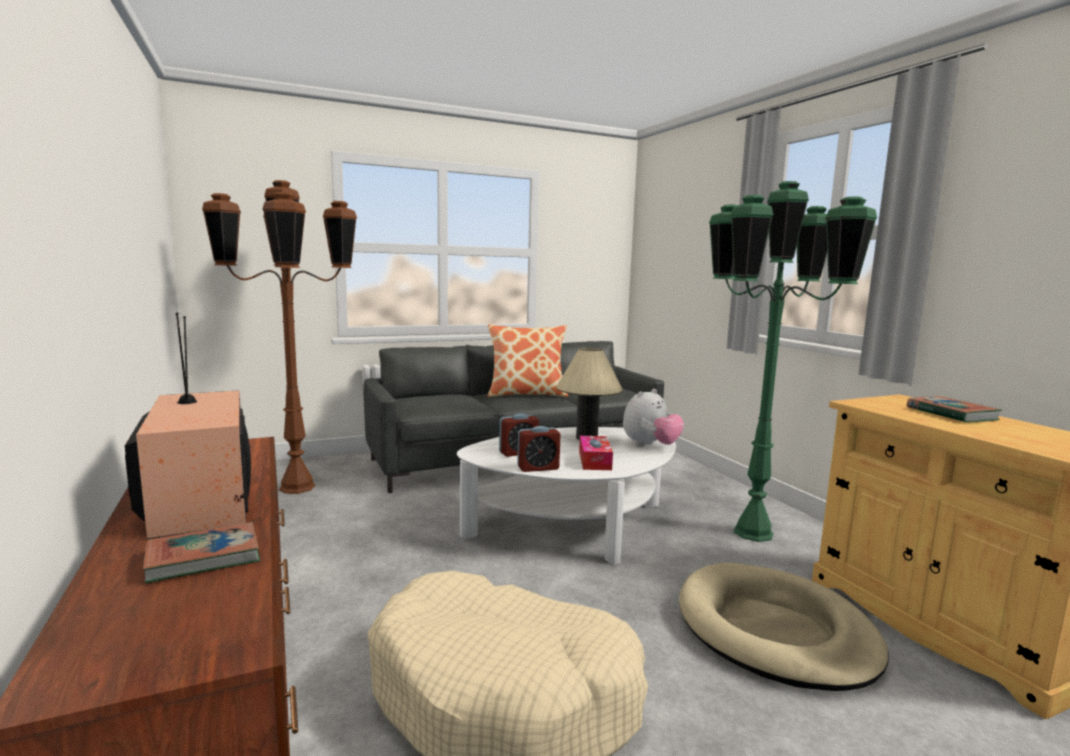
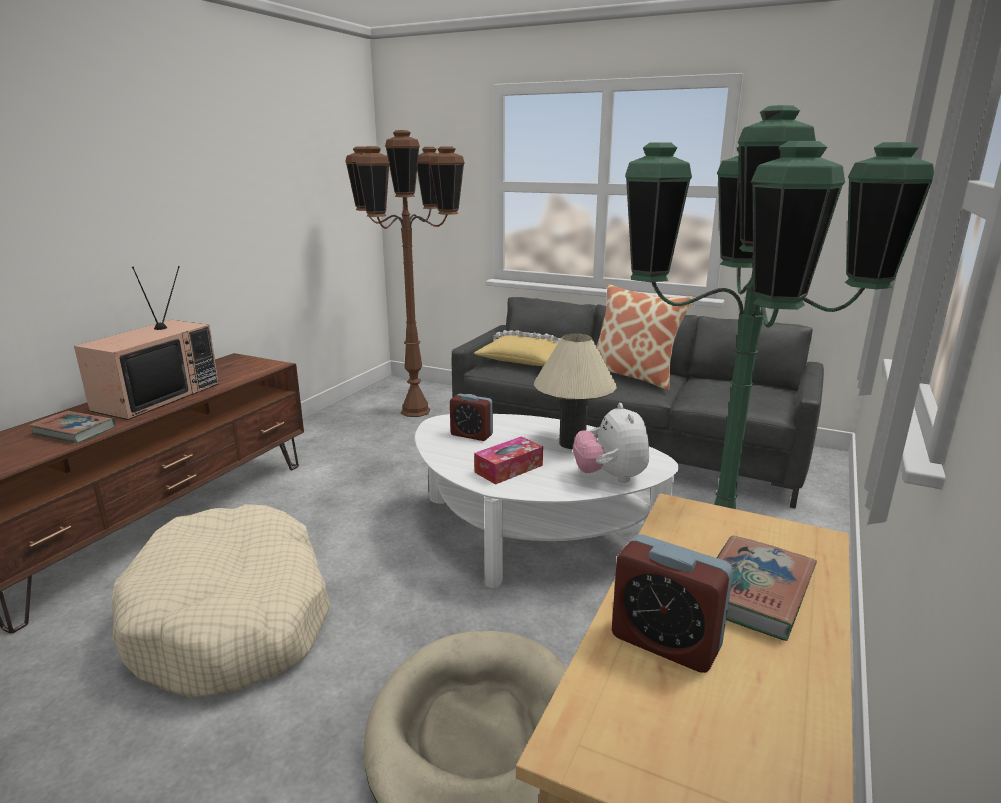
camera: 50 degrees right, 10 degrees up
(432, 398) = (526, 358): none -> yellow pillow
(538, 468) = (445, 455): alarm clock -> alarm clock (665, 642)
(650, 446) = (610, 477): plush toy -> plush toy turned 75 degrees clockwise

